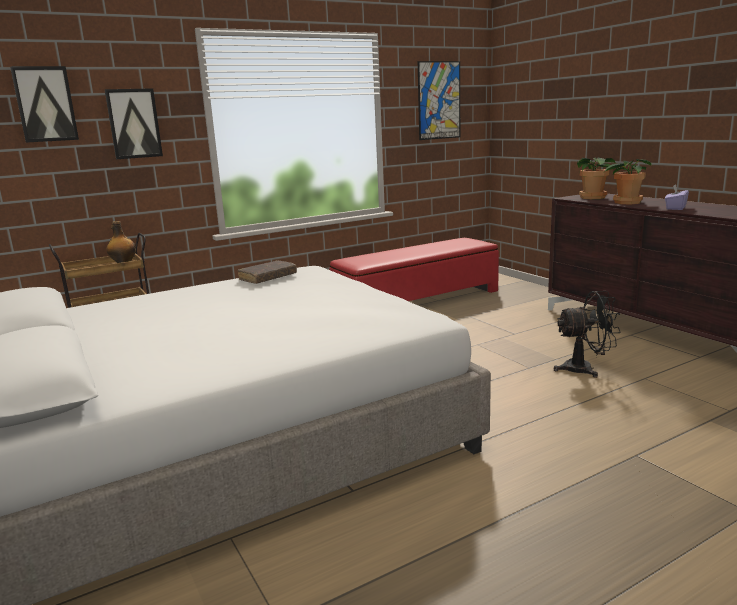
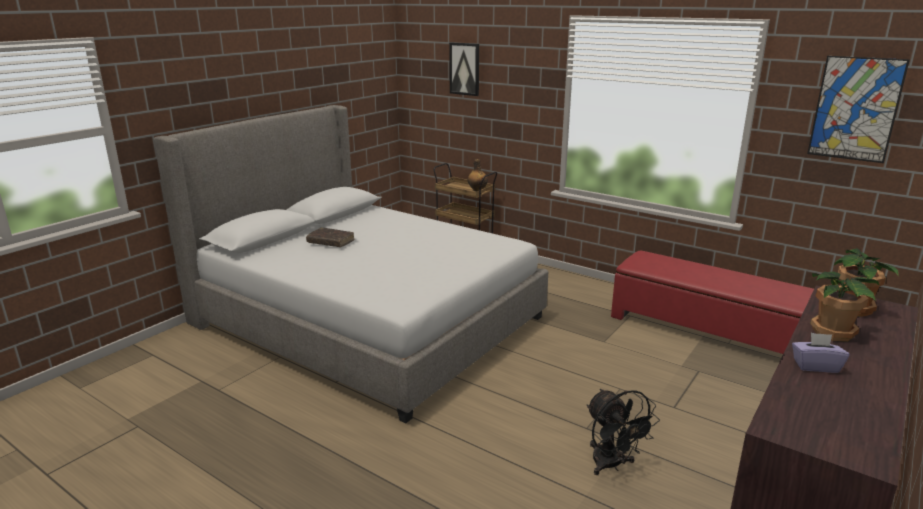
camera: 65 degrees right, 5 degrees up
(134, 123) = (513, 89): picture -> none
(268, 278) = (474, 237): brown book -> brown book (330, 242)

